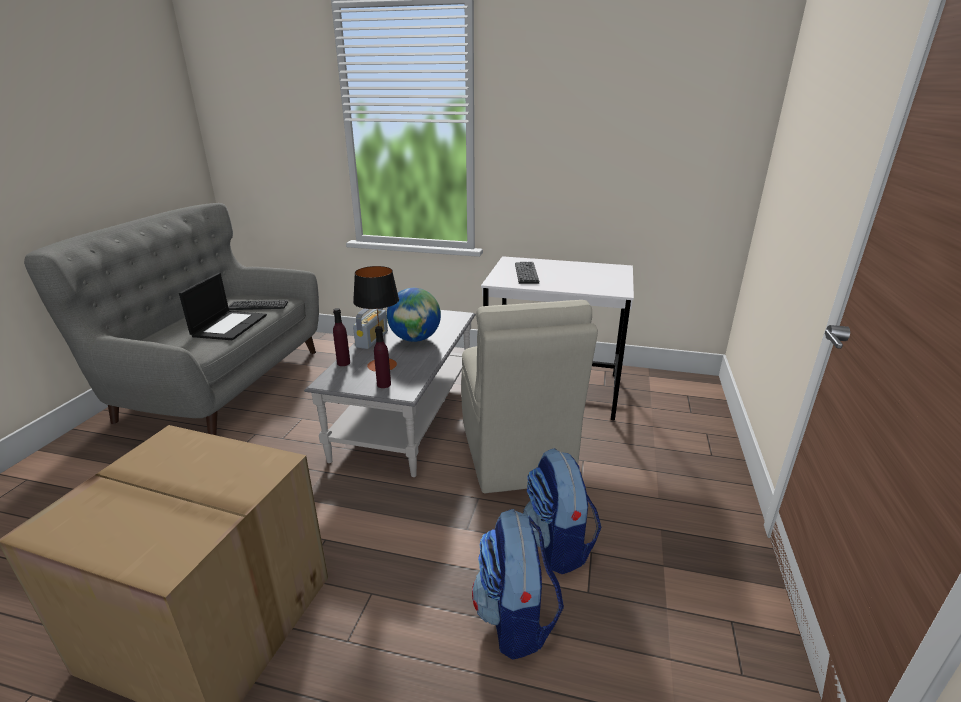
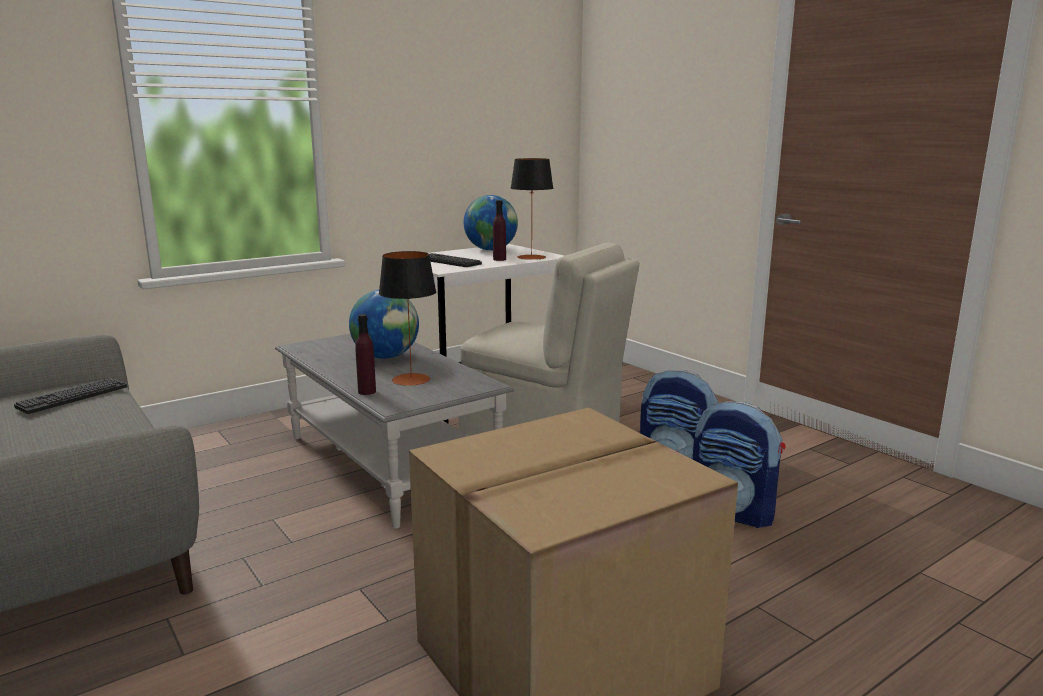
camera: 50 degrees left, 10 degrees down
(229, 325) = (90, 422): laptop -> none
(372, 339) = (340, 370): radio -> none
(384, 384) = (454, 387): purple bottle -> purple bottle (499, 259)
(595, 269) = (491, 250): none -> globe
(597, 287) = (531, 257): none -> table lamp

